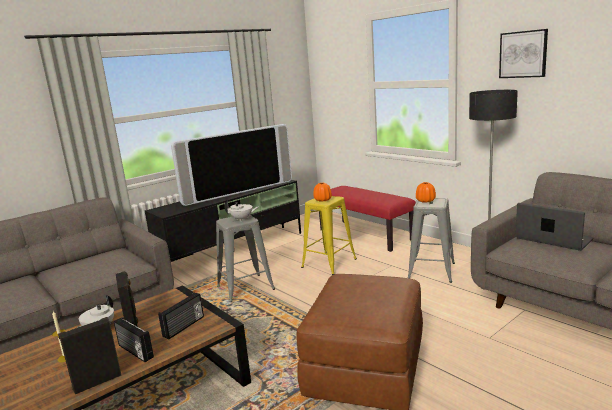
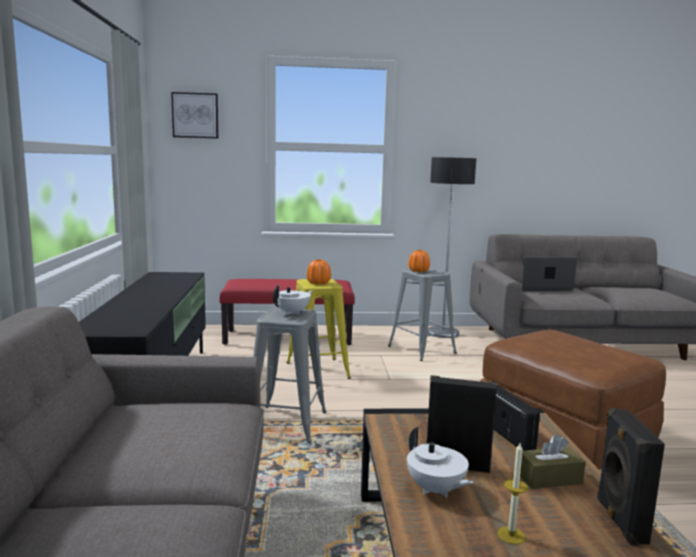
camera: 55 degrees left, 5 degrees down
(134, 351) = (549, 478): radio -> brown tissue box
(238, 191) = (158, 292): television -> none
(523, 54) = (463, 126): picture -> picture (195, 115)

